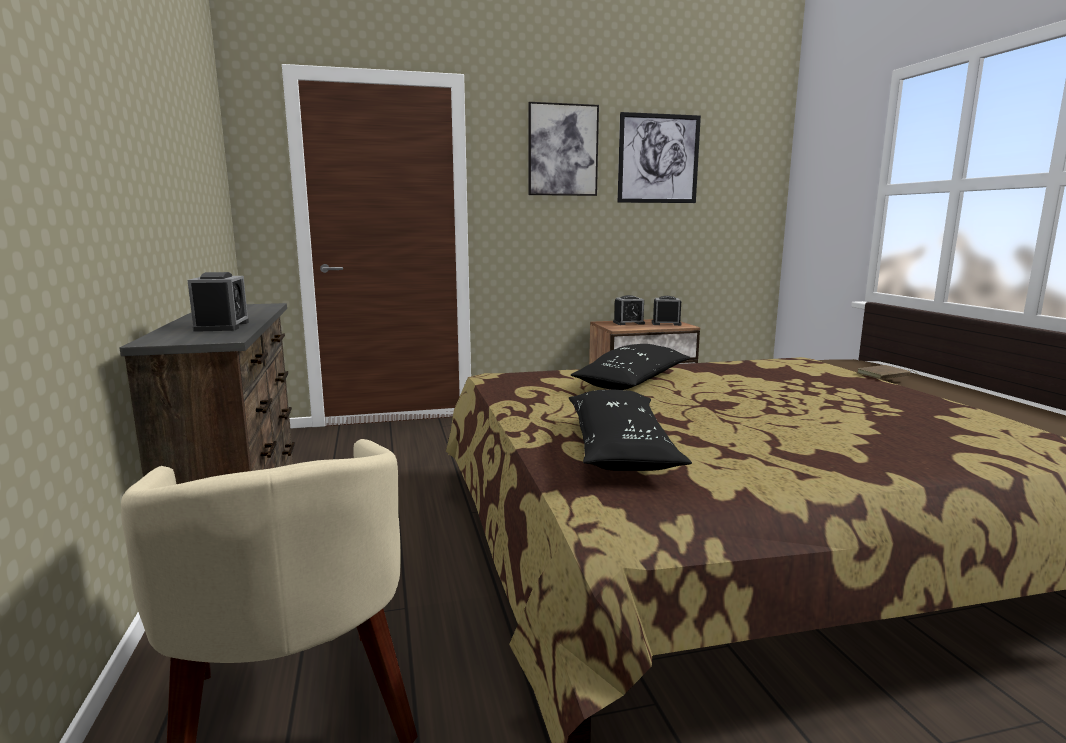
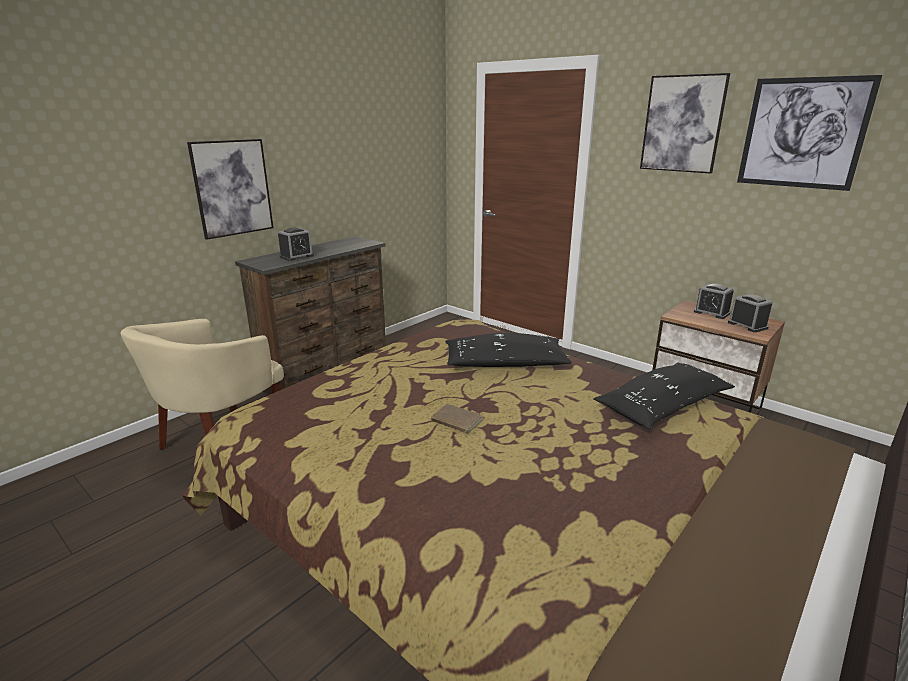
camera: 55 degrees right, 10 degrees up
(87, 190) = (232, 188): none -> picture
(620, 448) = (342, 396): black pillow -> black pillow (662, 407)
(884, 375) = (735, 469): brown book -> brown book (455, 422)

